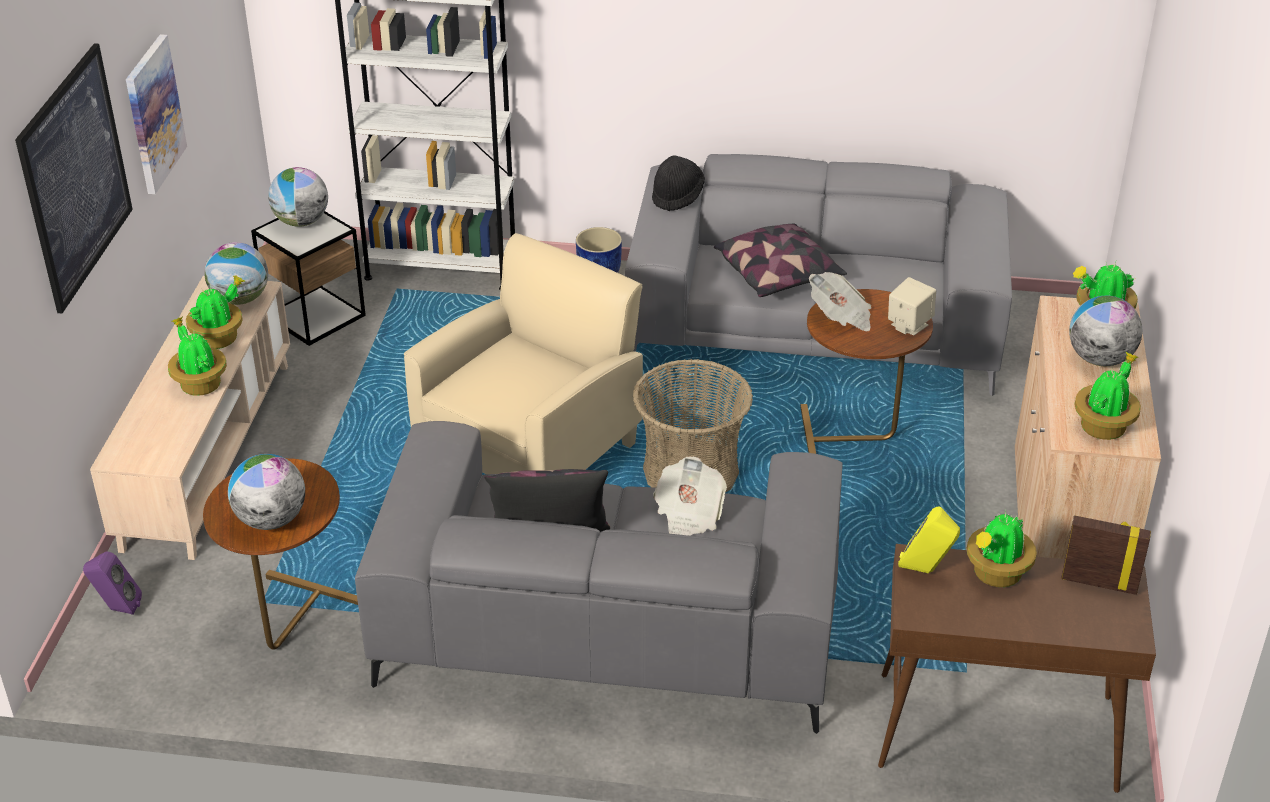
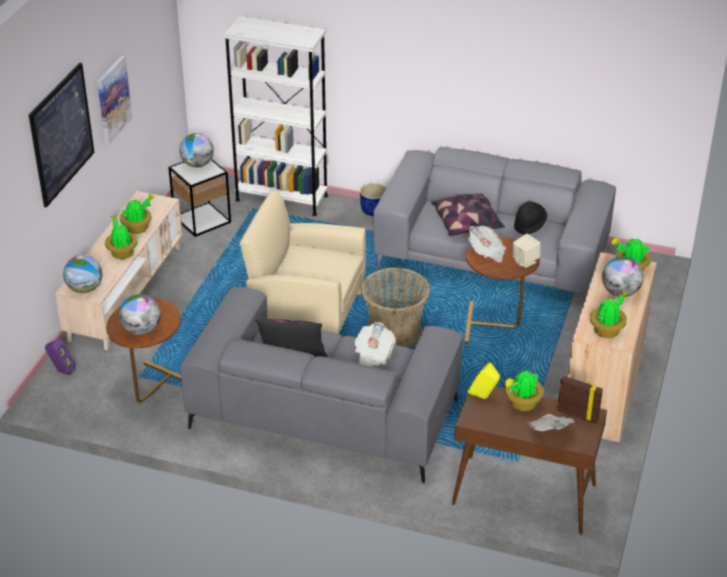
camera: 10 degrees right, 0 degrees up
(240, 299) = (154, 206): globe -> globe (85, 289)
(531, 451) = (306, 311): beige armchair -> beige armchair turned 120 degrees counterclockwise
(677, 196) = (415, 171): black hat -> black hat (529, 225)
(1062, 618) = (549, 431): none -> newspaper

